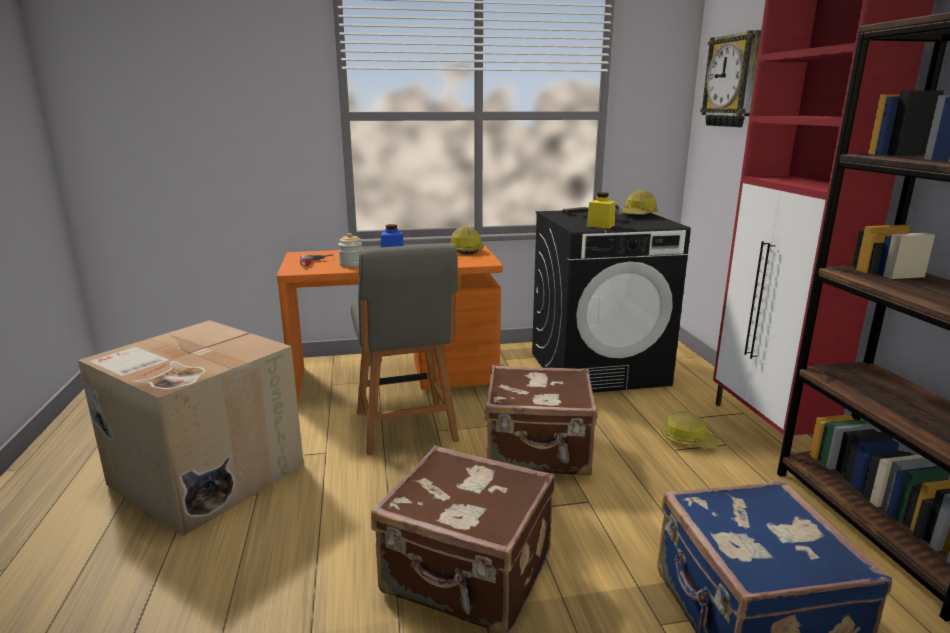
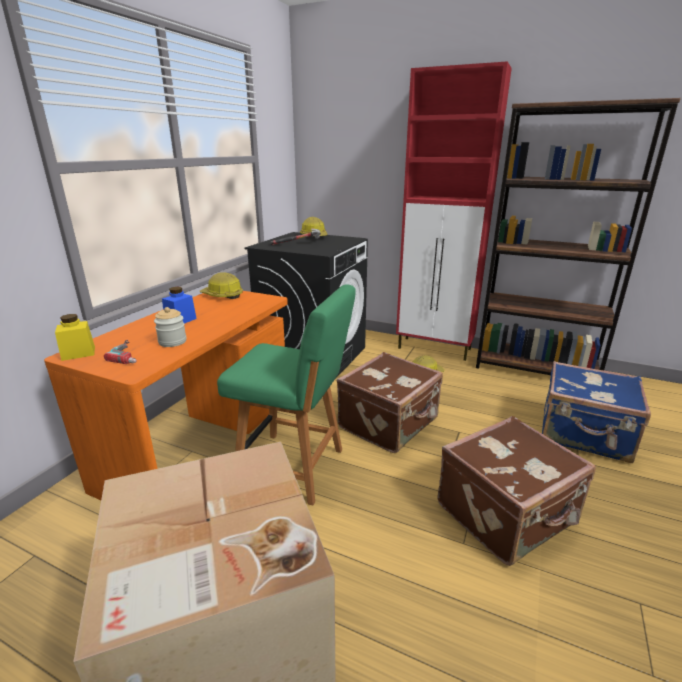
camera: 55 degrees left, 5 degrees up
(406, 428) = (294, 467): grey chair -> green chair
(600, 226) = (327, 248): yellow jar -> yellow jar (78, 353)
(732, 81) = (339, 132): wall clock -> none

